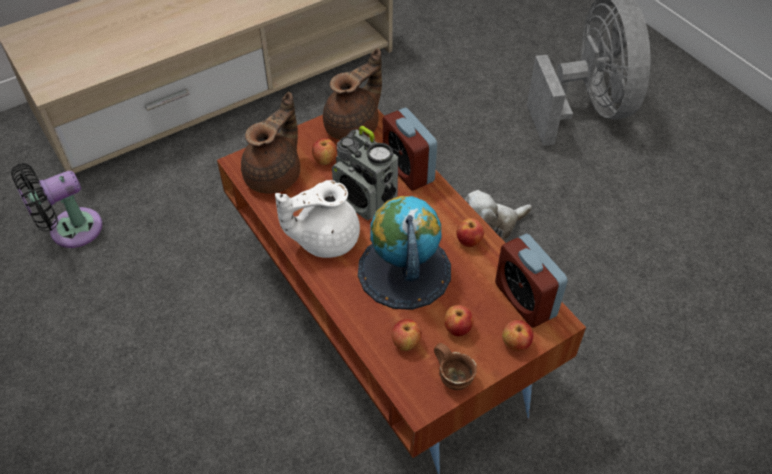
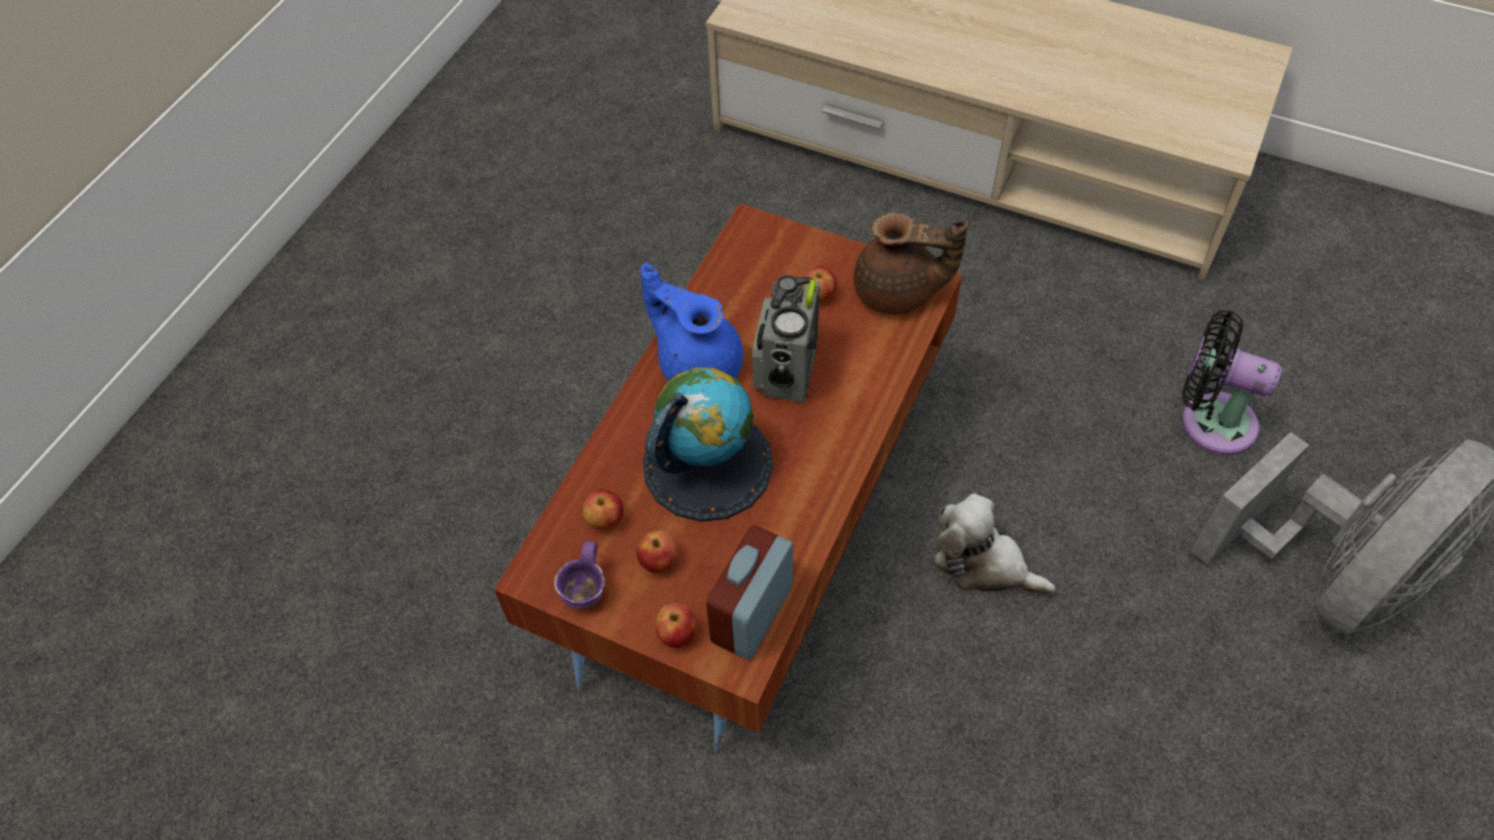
camera: 60 degrees right, 5 degrees up
(70, 230) = (653, 171): black fan -> black fan (1210, 420)
(275, 175) = (757, 266): brown teapot -> none
(324, 239) = (698, 364): white teapot -> blue teapot
(408, 169) = (871, 384): alarm clock -> none
(454, 377) = (588, 592): brown mug -> purple mug
(469, 241) = (802, 508): apple -> none

